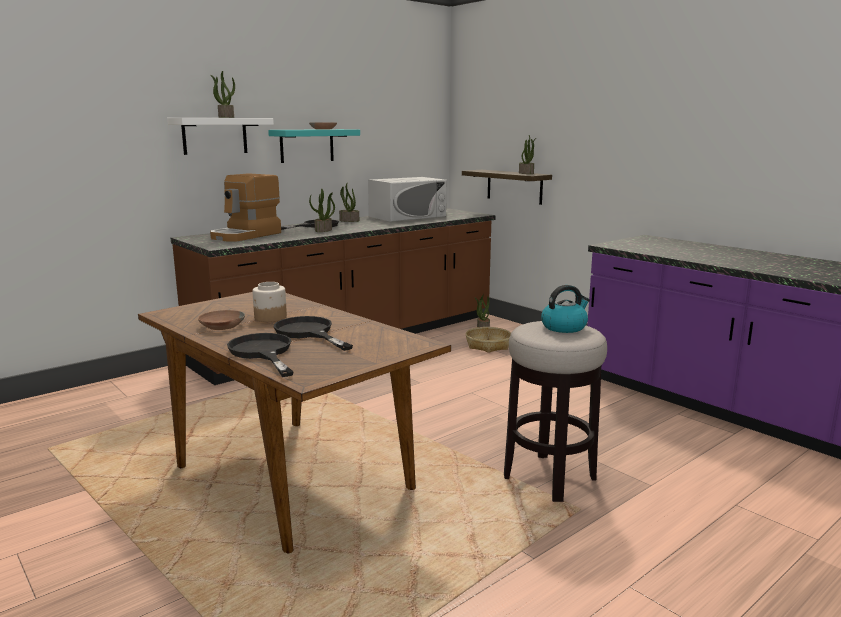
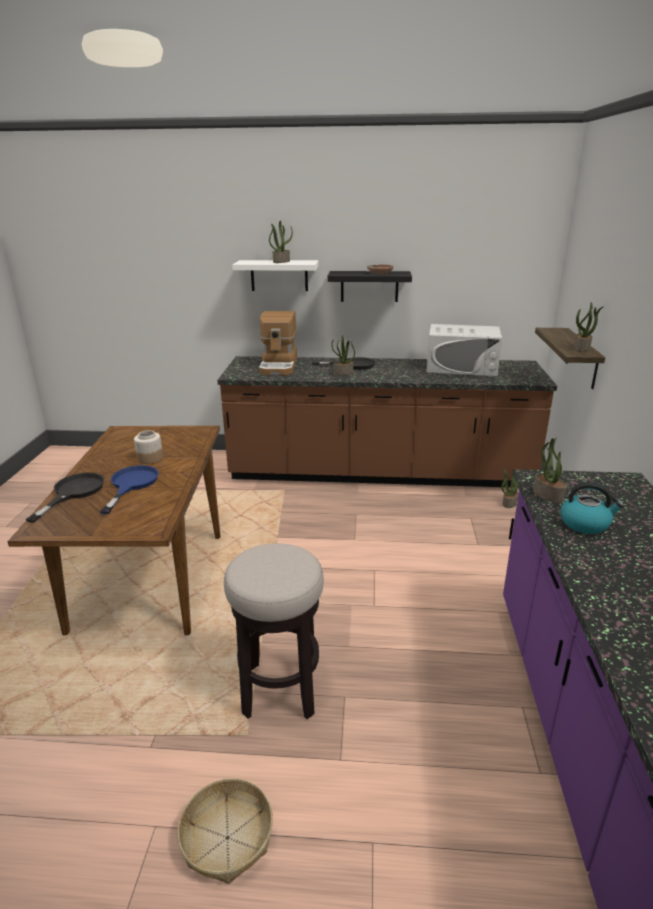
camera: 45 degrees right, 10 degrees up
(221, 326) = (112, 456): brown bowl -> none
(246, 235) = (279, 366): coffee machine -> coffee machine turned 75 degrees counterclockwise
(307, 145) = (369, 286): turquoise shelf -> black shelf
(308, 333) = (131, 484): black frying pan -> blue frying pan
(349, 221) = (396, 363): potted plant -> potted plant (547, 495)
(488, 345) = (478, 525): basket -> basket (227, 838)
(564, 327) = (283, 565): kettle -> kettle (585, 523)

